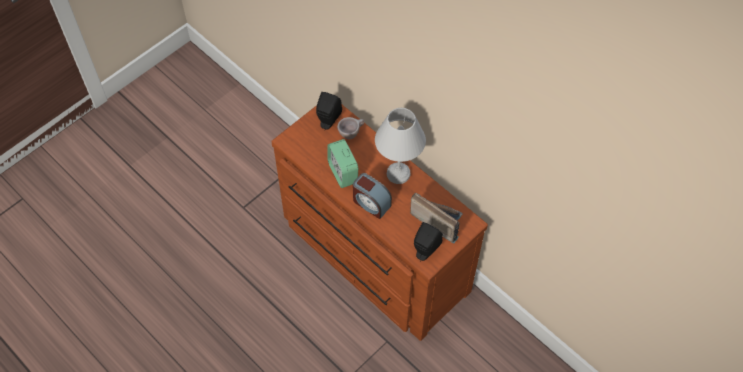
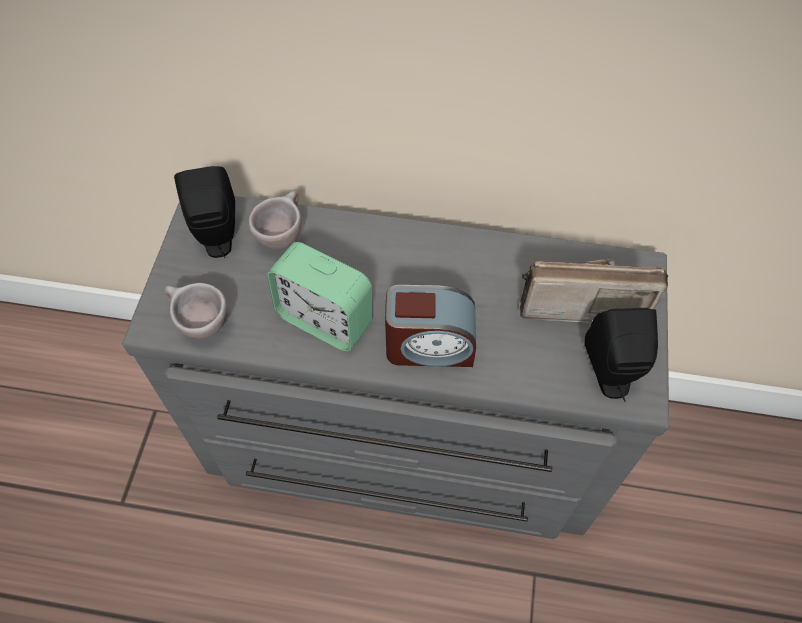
camera: 35 degrees left, 0 degrees up
(300, 149) = (199, 324): none -> beige cup
(371, 256) = (401, 446): brown dresser -> grey dresser
(399, 174) = (436, 258): white table lamp -> none

